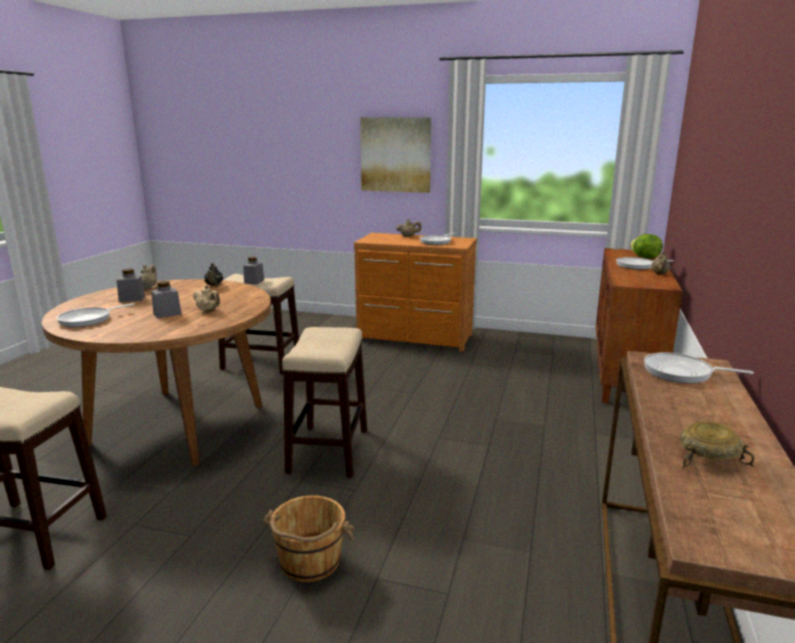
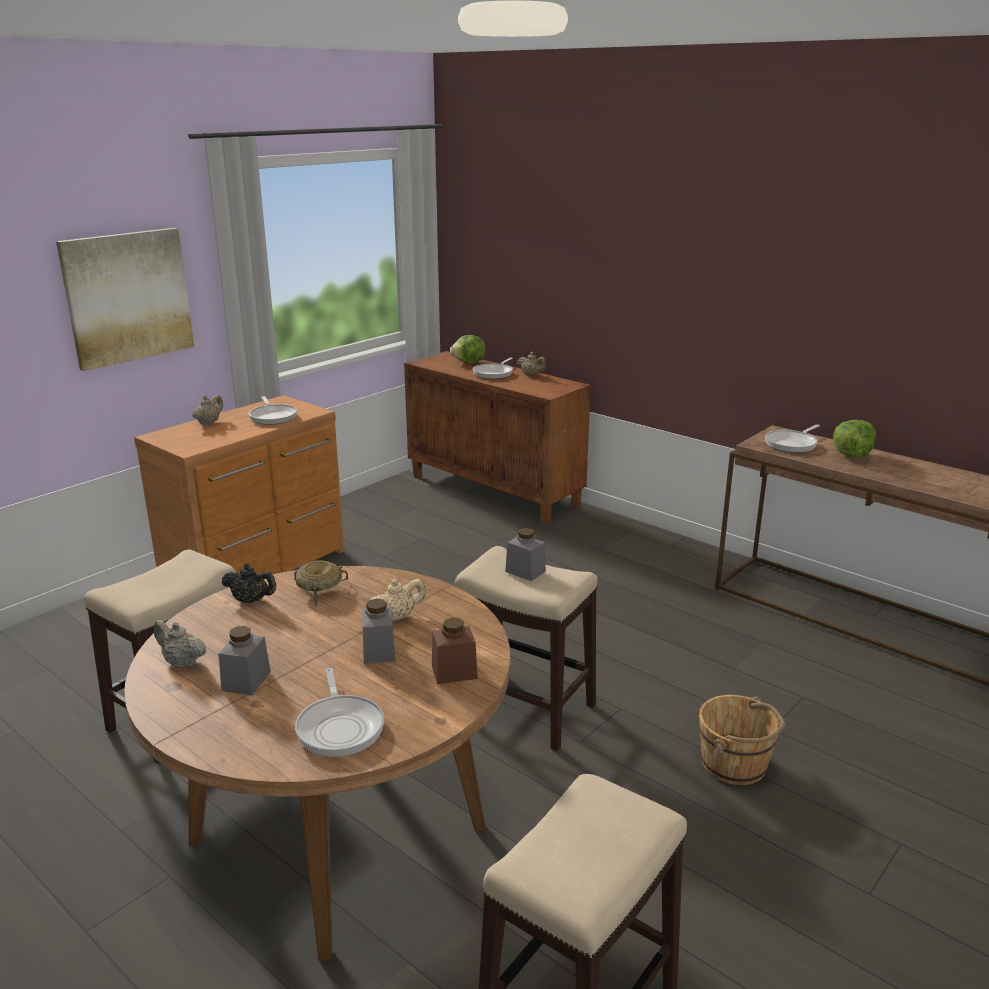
camera: 65 degrees left, 5 degrees up
(147, 330) = (454, 672): none -> brown jar
(254, 281) = (169, 582): grey jar -> grey jar (525, 571)
(706, 405) = (851, 455): none -> lettuce
(708, 458) = (928, 479): beige bowl -> beige bowl (319, 590)

